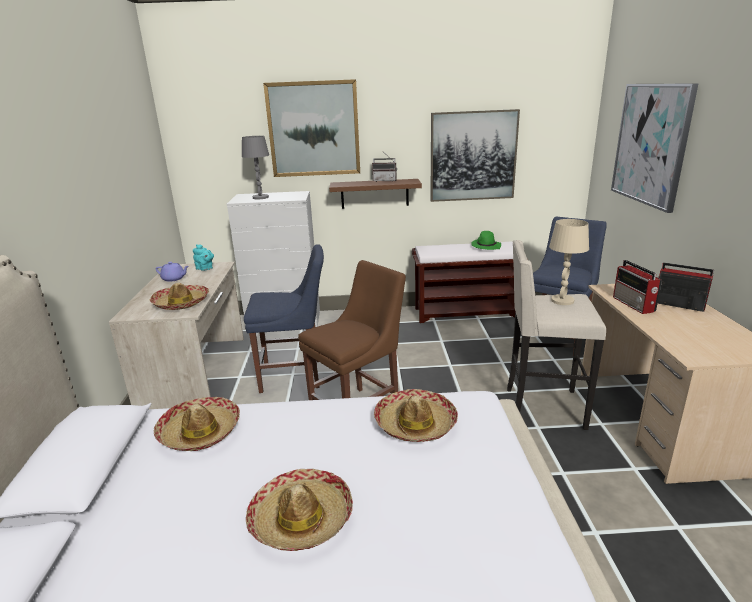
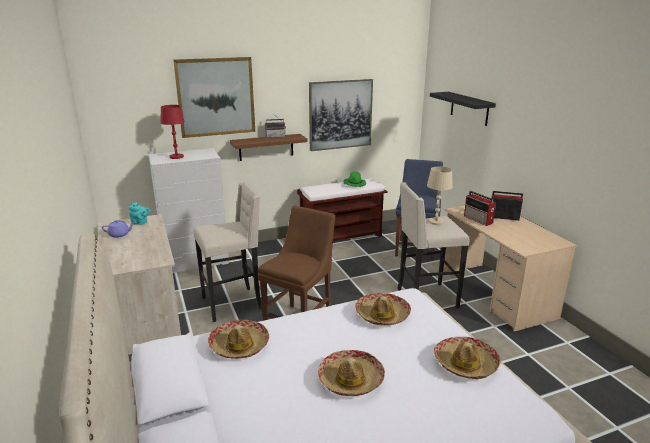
camera: 20 degrees left, 0 degrees up
(181, 303) = (148, 255): hat -> hat (465, 364)
(260, 197) = (176, 157): grey table lamp -> red table lamp
(295, 375) = (233, 303): blue chair -> beige stool
(650, 144) = (469, 108): picture -> black shelf

